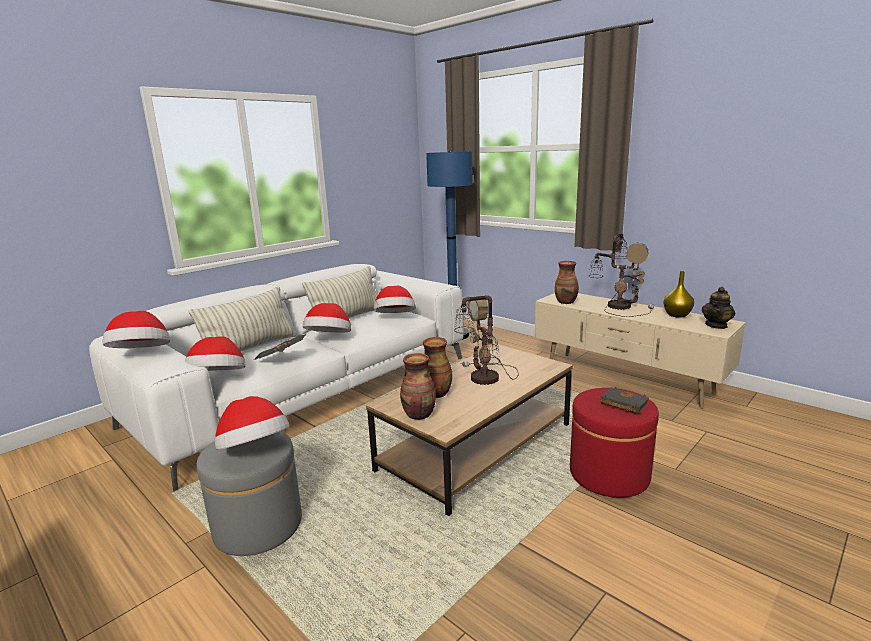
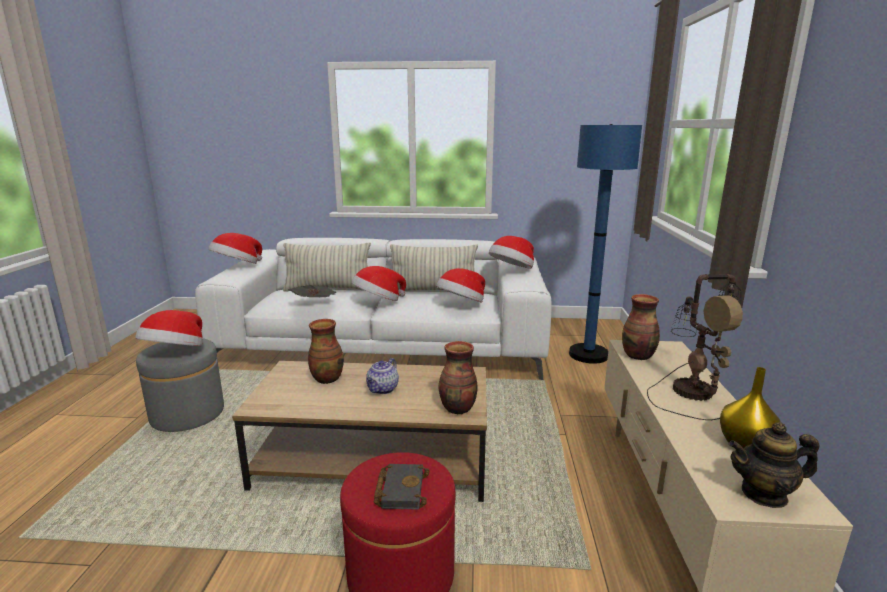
camera: 50 degrees right, 0 degrees up
(219, 379) = (264, 301): hat -> hat (512, 270)
(419, 415) = (277, 386): vase -> vase (458, 409)
(484, 380) = (382, 389): table lamp -> teapot

